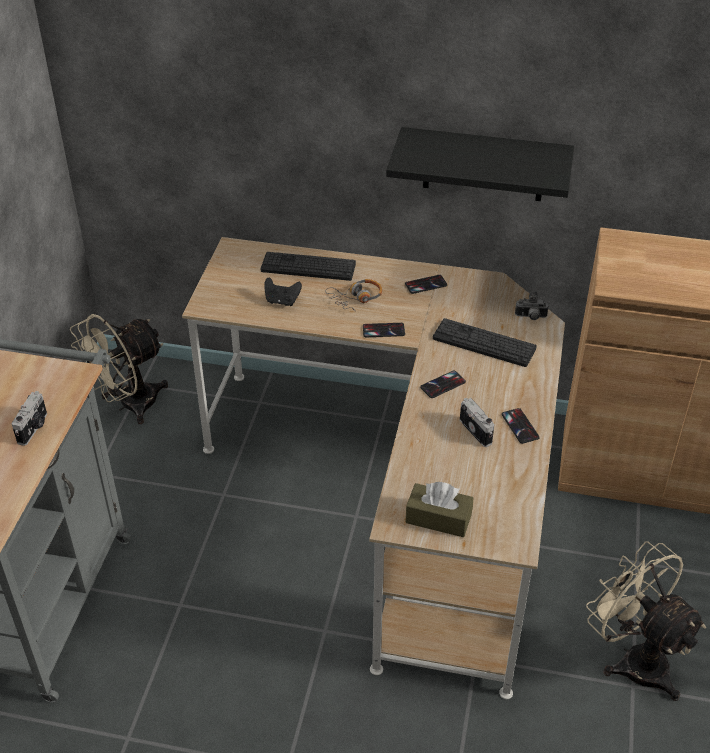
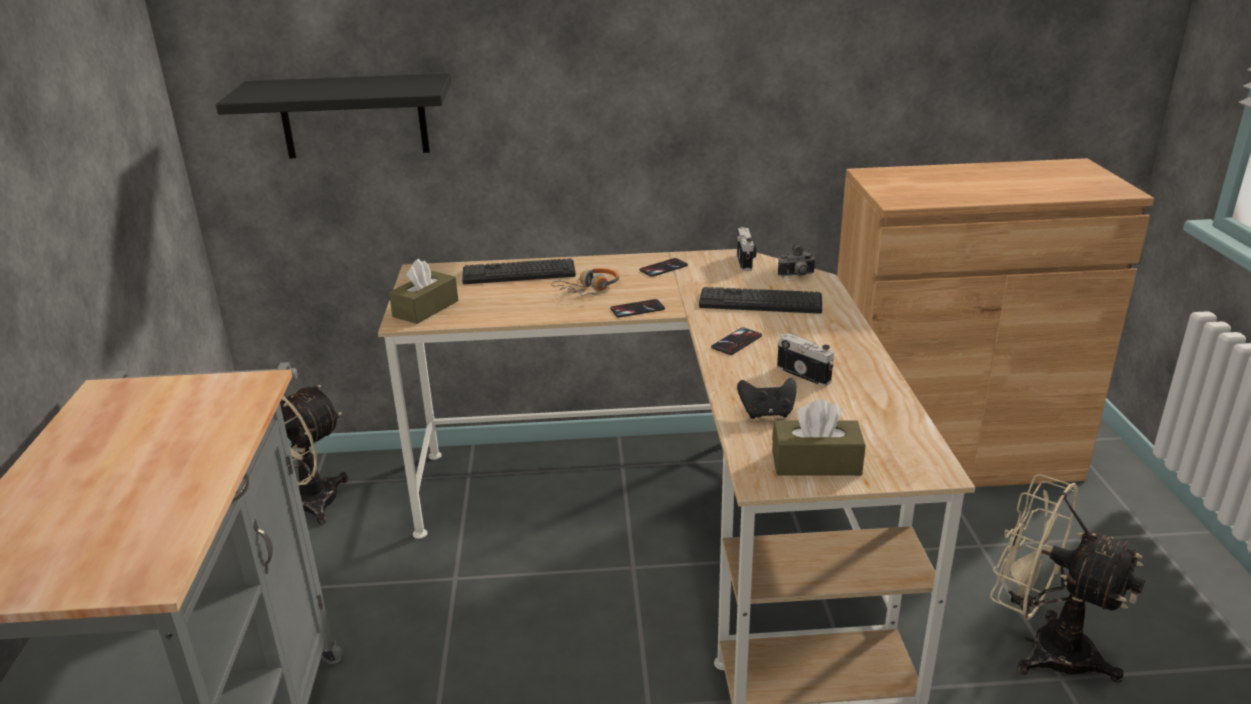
camera: 15 degrees left, 15 degrees down
(34, 428) = (205, 447): camera -> camera (746, 261)
(224, 295) = (425, 309): none -> brown tissue box
(282, 301) = (501, 303): black game controller -> black game controller (767, 413)
(484, 165) = (709, 114): black shelf -> black shelf (354, 116)
(520, 426) = (852, 361): phone -> none

